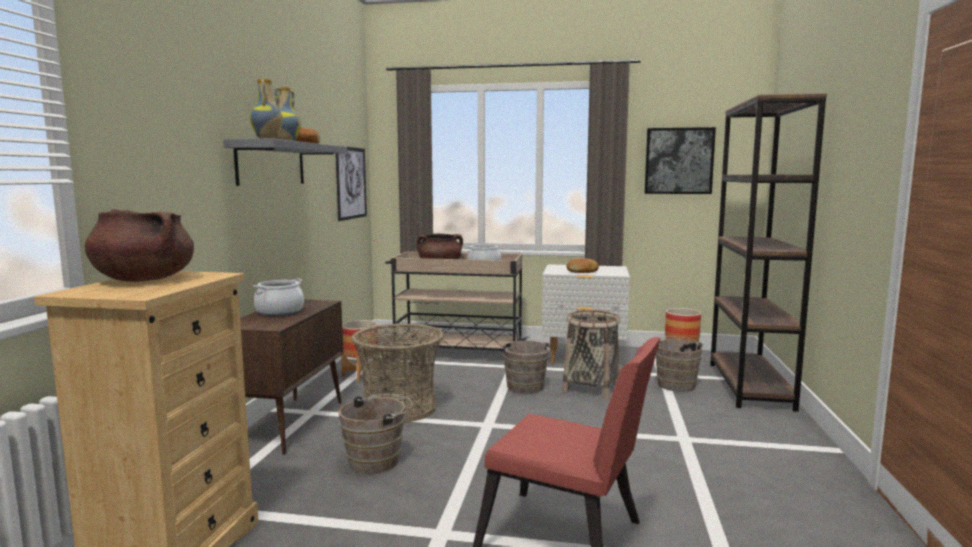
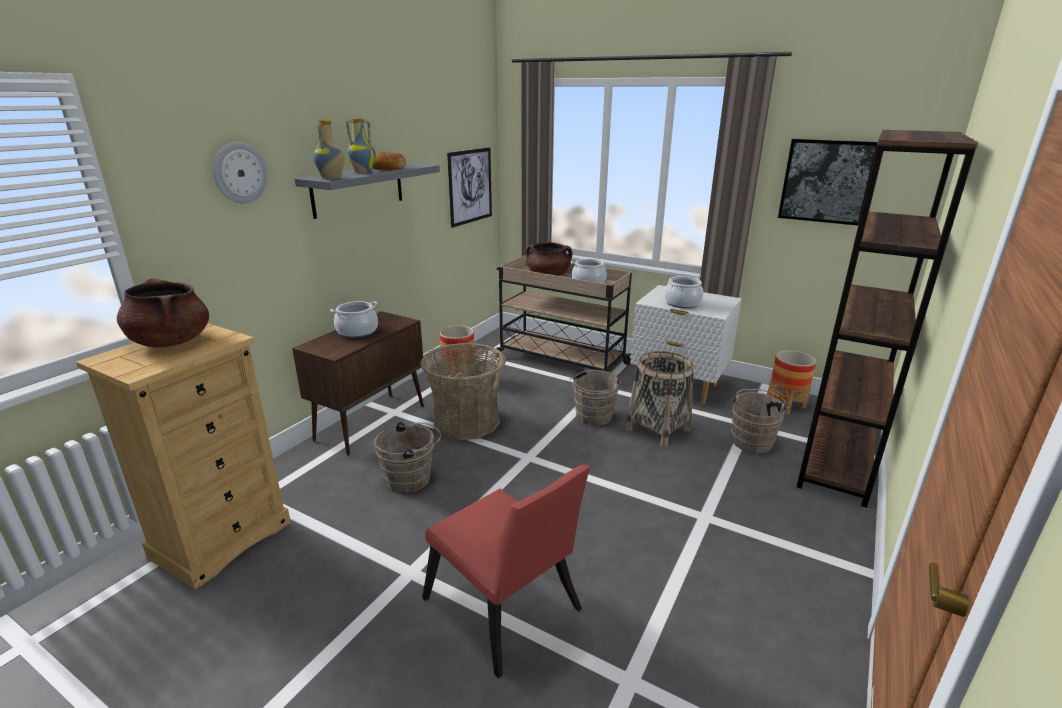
camera: 20 degrees right, 15 degrees up
(179, 121) = (239, 173): none -> wall clock
(583, 271) = (682, 303): bread -> cooking pot

